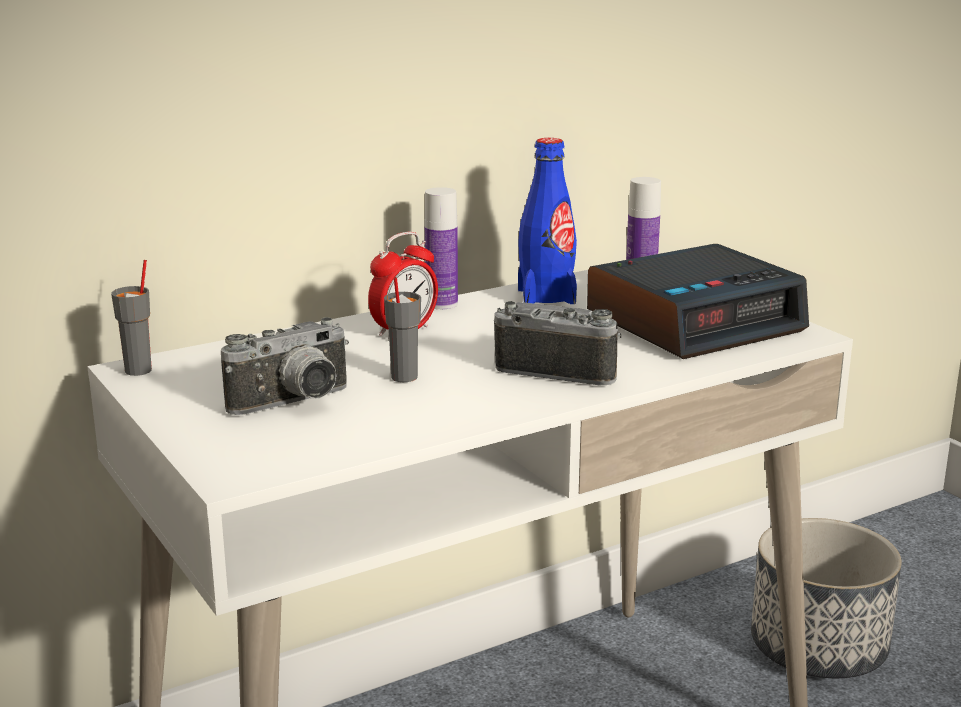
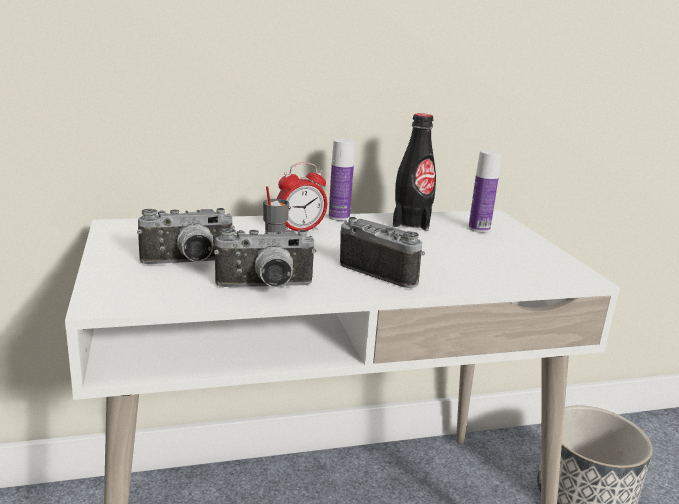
camera: 15 degrees right, 0 degrees up
(139, 370) = (117, 226): grey cup -> none
(427, 417) = (265, 288): none -> camera
(546, 296) = (411, 223): blue bottle -> black bottle
(695, 321) = (504, 255): alarm clock -> none

